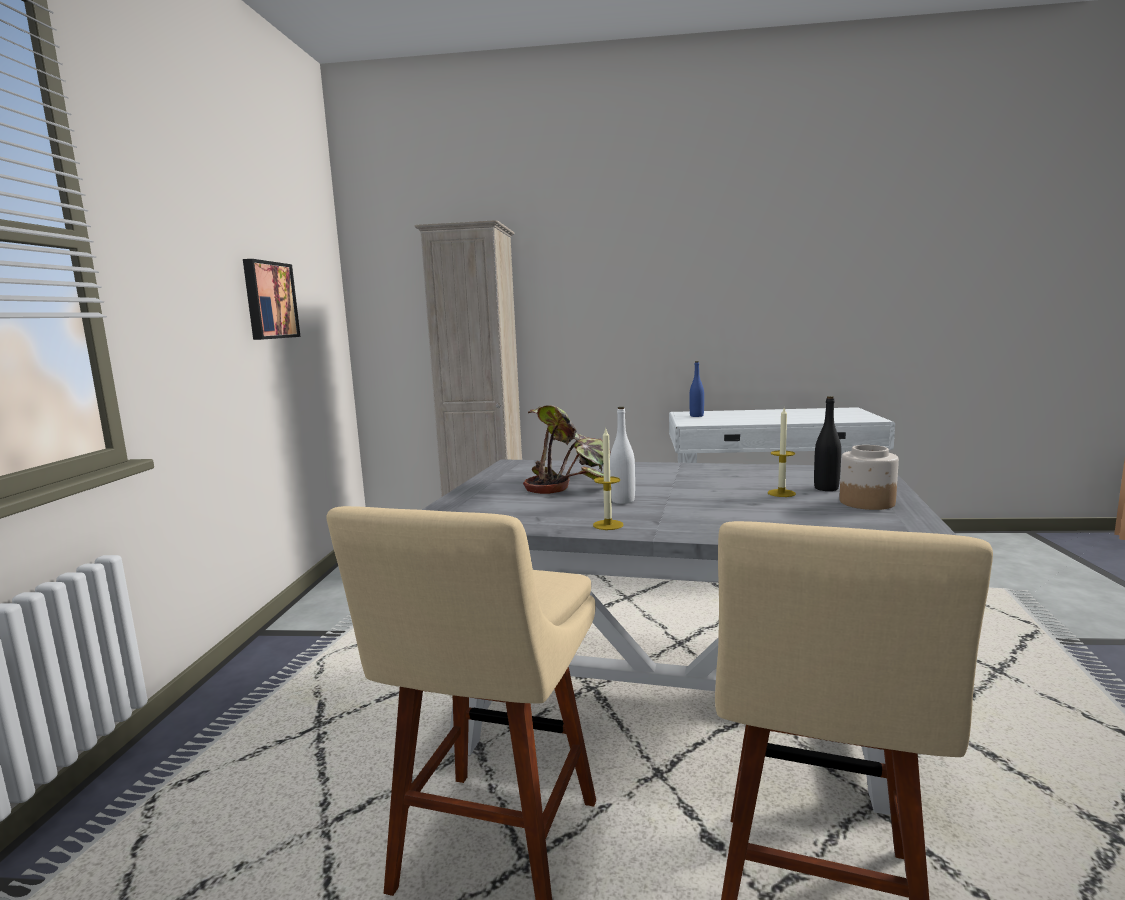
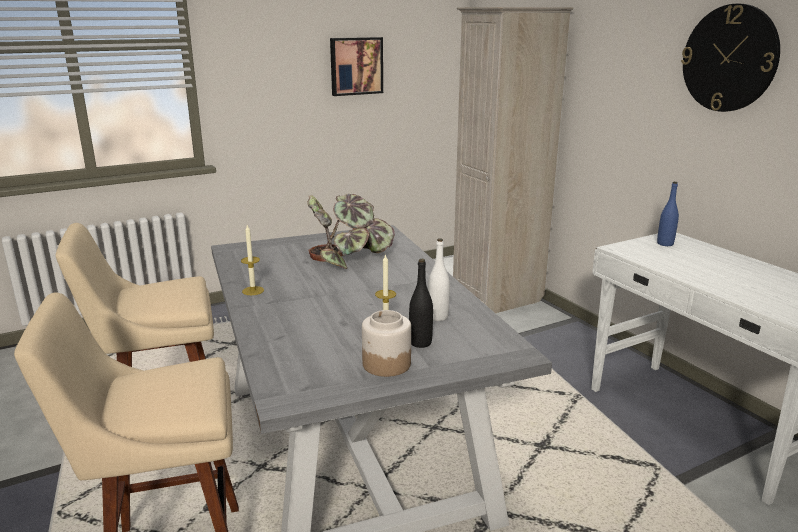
camera: 55 degrees right, 10 degrees up
(623, 501) = (313, 282): white bottle -> white bottle (438, 317)
(691, 263) = (729, 58): none -> wall clock

